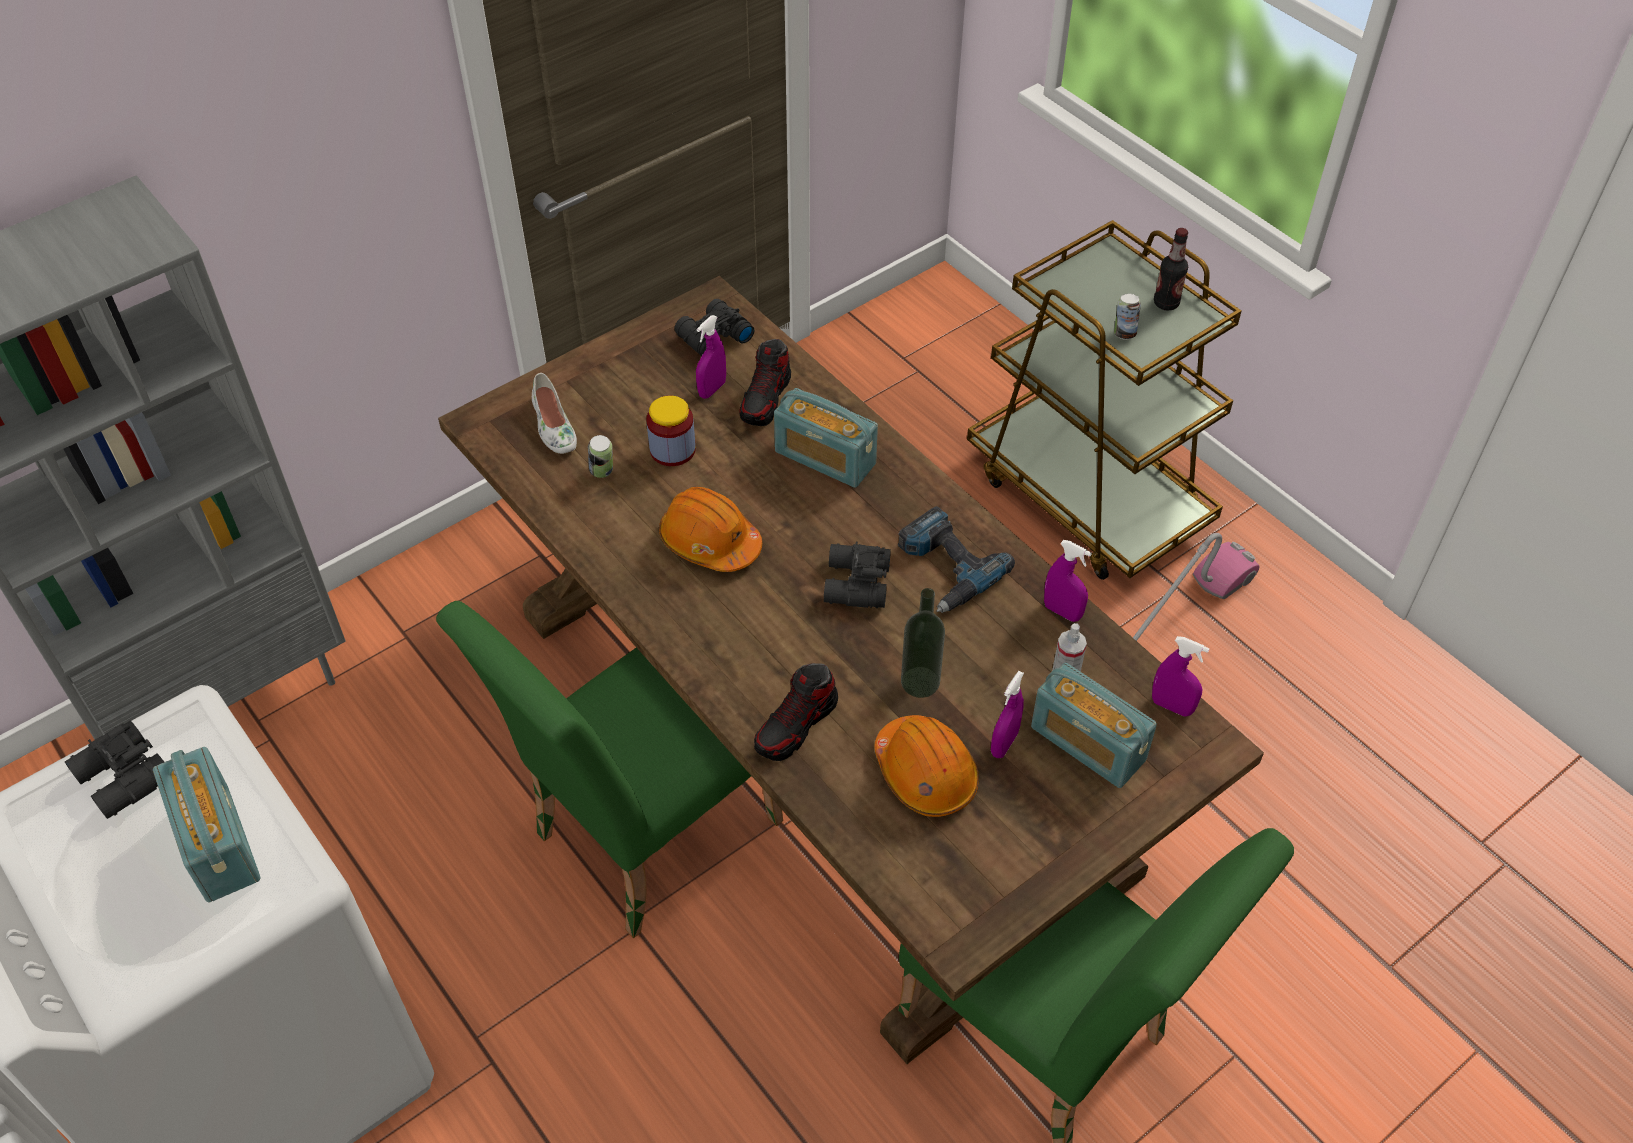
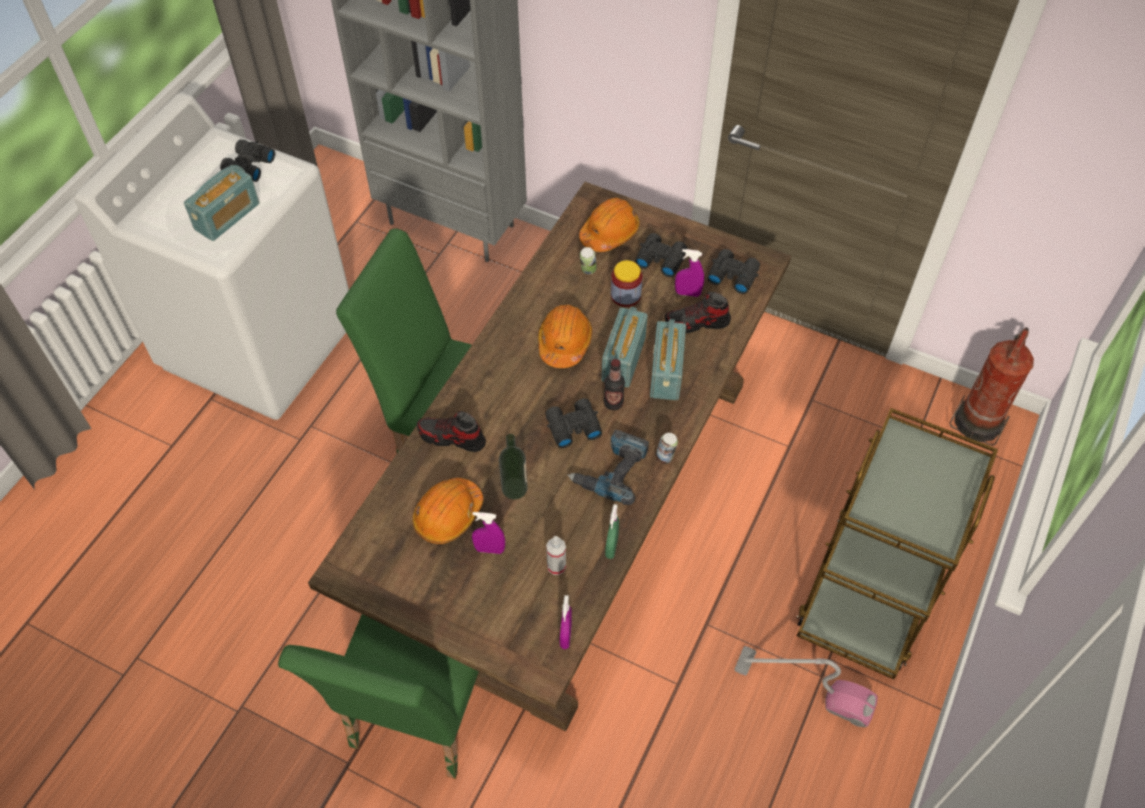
camera: 65 degrees right, 5 degrees up
(553, 426) = (609, 233): white shoe -> orange hard hat
(636, 393) = (660, 259): none -> black binoculars
(925, 309) = (979, 421): none -> fire extinguisher
(1062, 612) = (611, 547): purple spray bottle -> green spray bottle
(1087, 744) = (511, 596): radio -> radio (623, 359)
(1124, 333) = (888, 498): can -> can (665, 457)
(1166, 303) = (940, 516): bottle -> bottle (613, 403)

